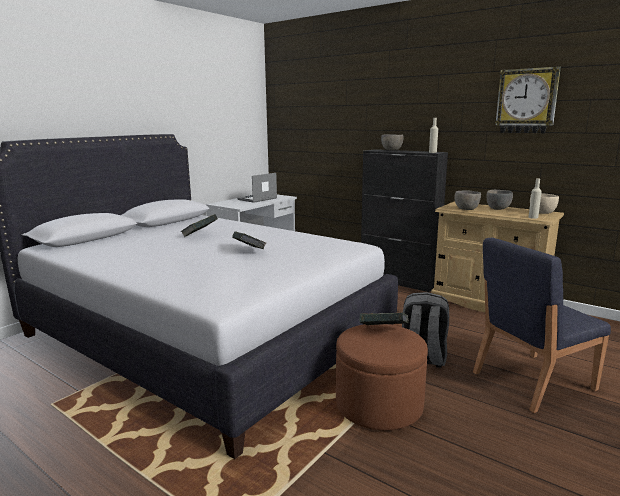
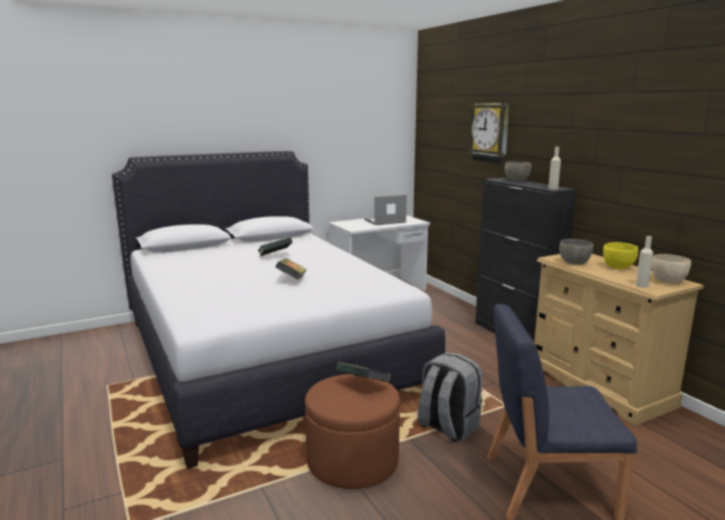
camera: 25 degrees right, 0 degrees up
(498, 208) = (618, 267): grey bowl -> yellow bowl
(526, 101) = (667, 132): wall clock -> wall clock (490, 132)

